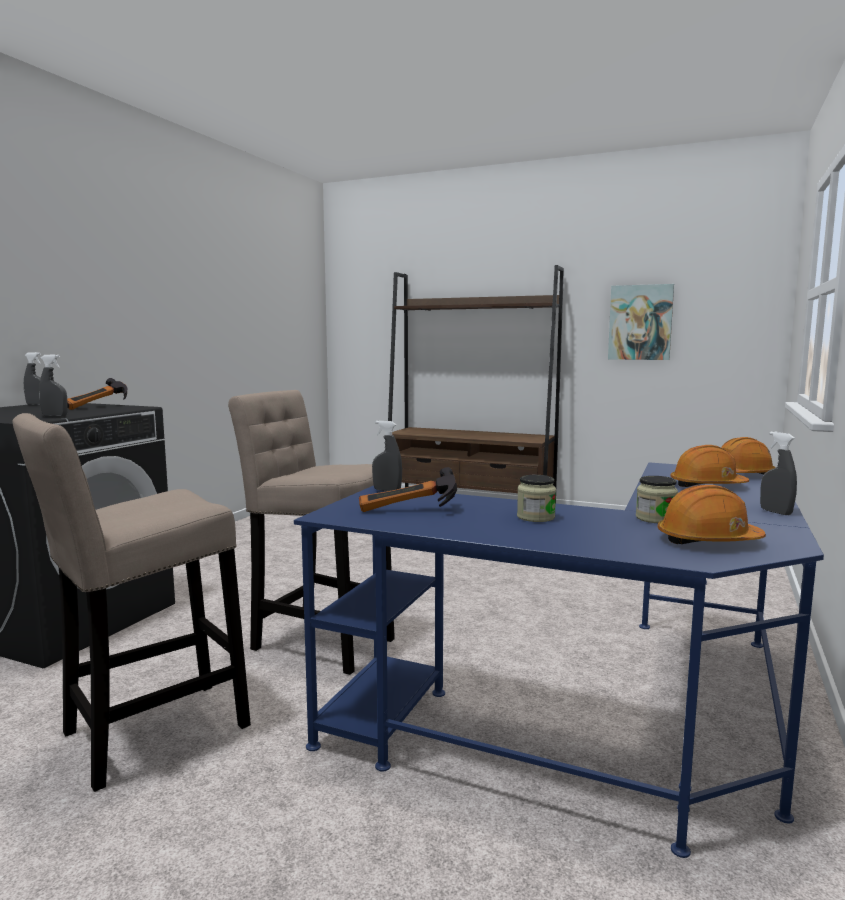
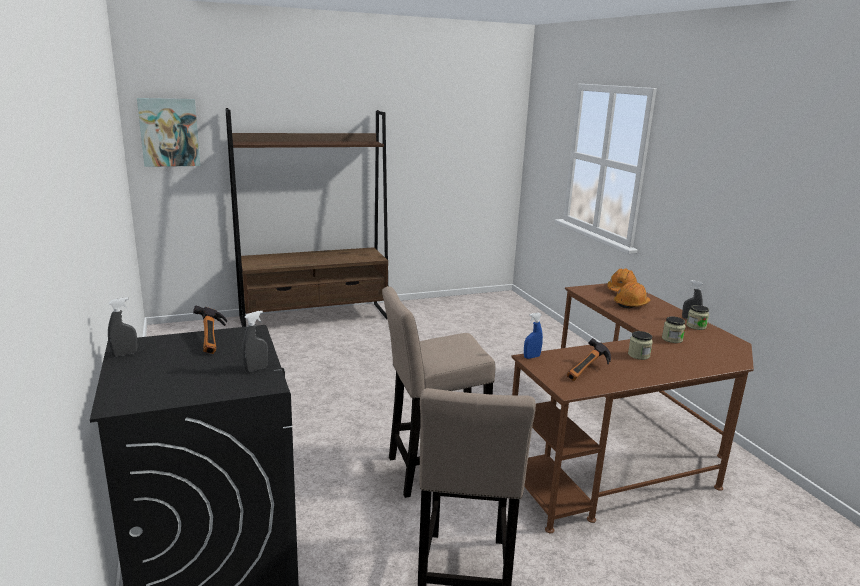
camera: 45 degrees left, 10 degrees up
(387, 490) = (531, 357): grey spray bottle -> blue spray bottle
(603, 720) = (622, 446): blue desk -> brown desk
(640, 322) = (434, 155): picture -> picture (169, 132)
(707, 541) = (715, 349): orange hard hat -> none
(758, 519) = (696, 326): none -> jar

